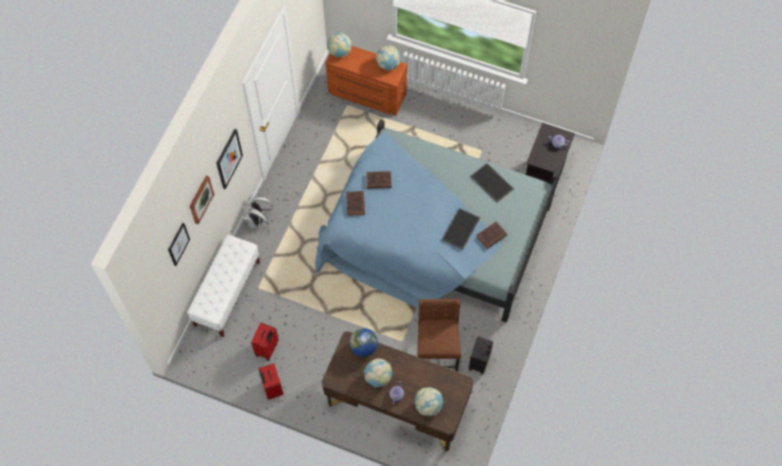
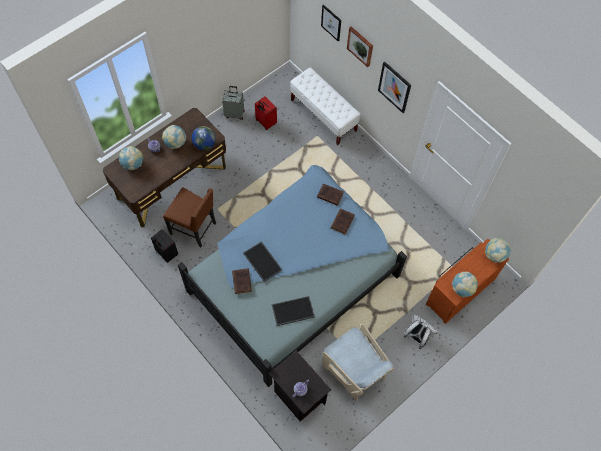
camera: 115 degrees right, 0 degrees up
(257, 221) = (374, 158): white backpack -> white backpack (417, 337)
(272, 388) = (234, 113): red suitcase -> grey suitcase
(492, 145) = (354, 370): none -> beige armchair

